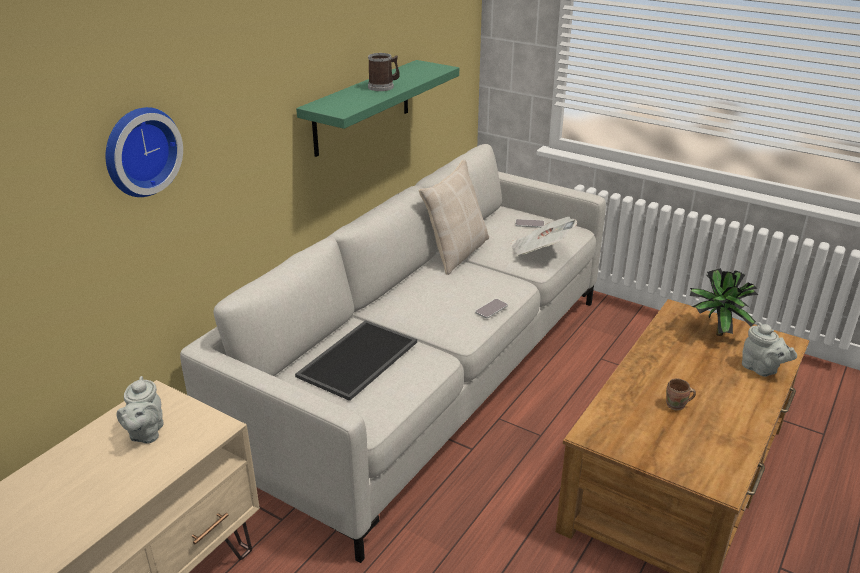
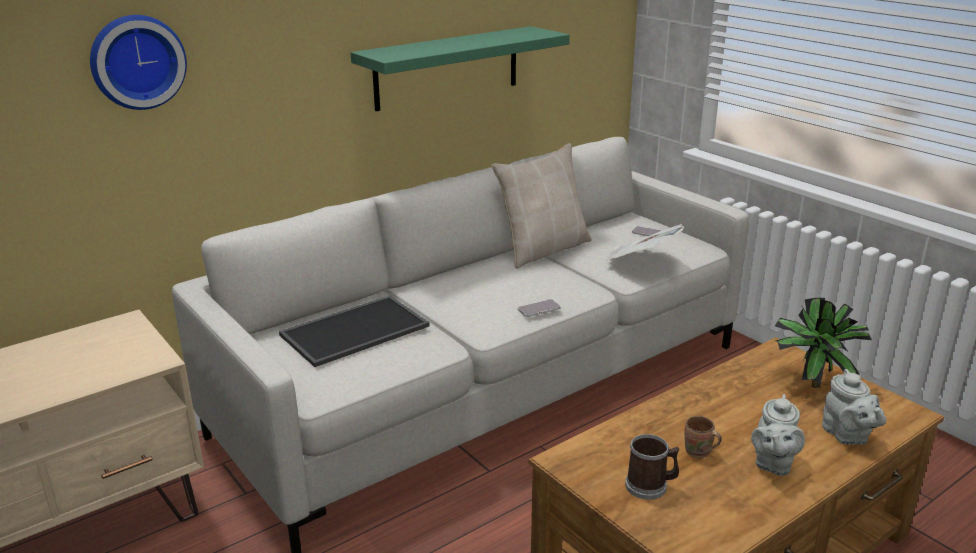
camera: 20 degrees right, 5 degrees down
(145, 433) = (88, 352): grey teapot -> grey teapot (772, 463)
(384, 87) = (463, 43): mug -> mug (651, 486)

